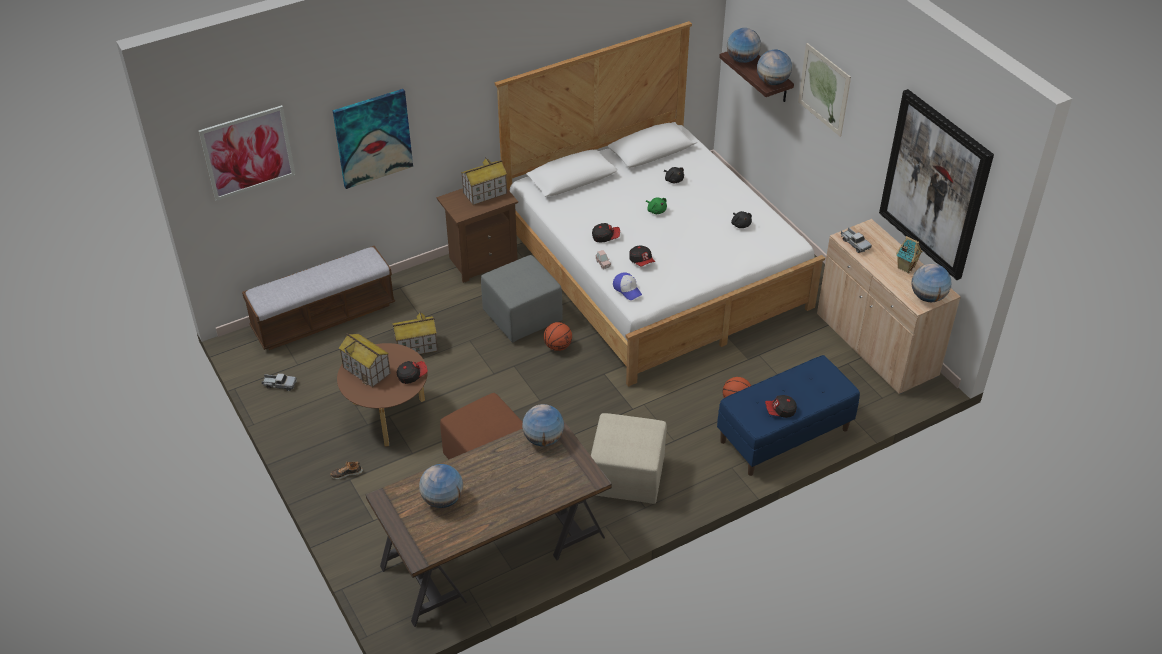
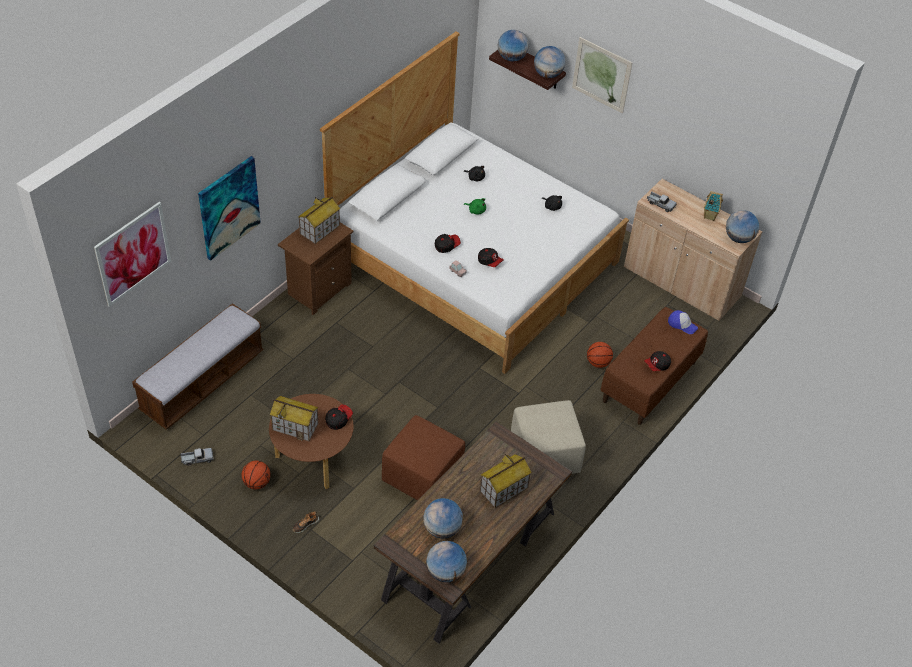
camera: 25 degrees left, 5 degrees up
(416, 347) = (303, 387): toy house -> toy house (503, 490)
(523, 316) = (383, 333): grey ottoman -> none
(543, 439) = (496, 448): globe -> globe (445, 572)
(557, 346) = (427, 353): basketball -> basketball (256, 483)
(627, 289) = (491, 291): cap -> cap (682, 324)
(784, 436) = (649, 382): blue bench -> brown bench
(935, 184) = (730, 144): picture -> none

